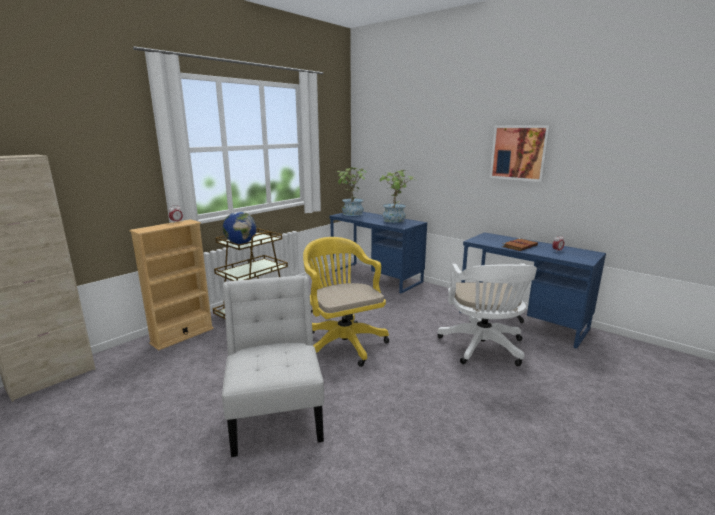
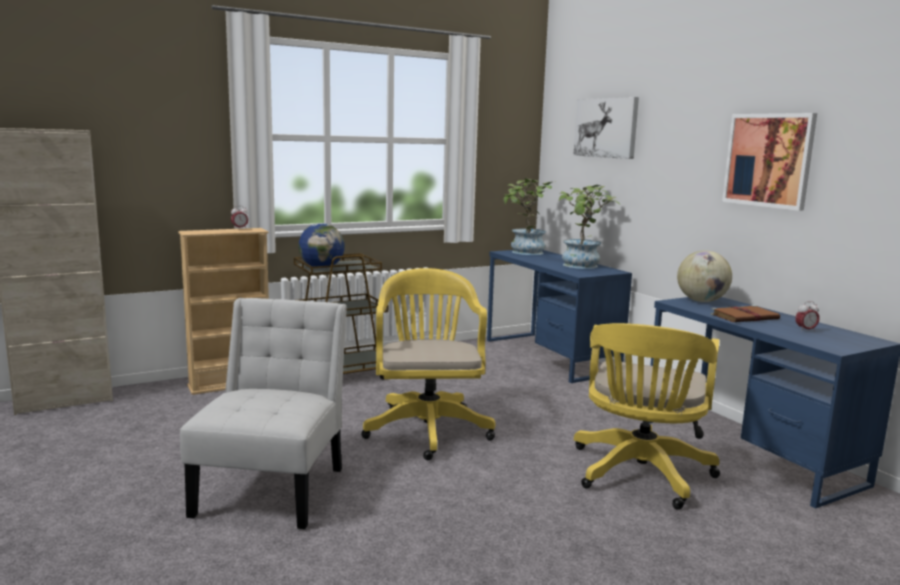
camera: 20 degrees right, 5 degrees down
(402, 133) = (606, 128): none -> picture
(483, 348) = (640, 475): white office chair -> yellow office chair
(486, 238) = (701, 301): none -> globe

